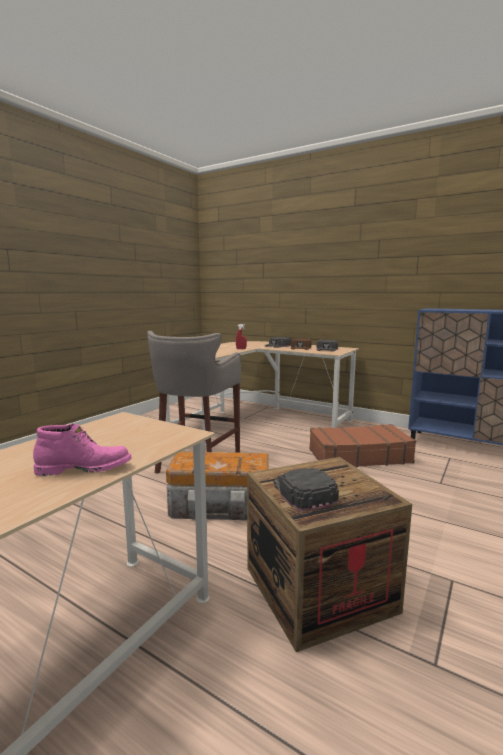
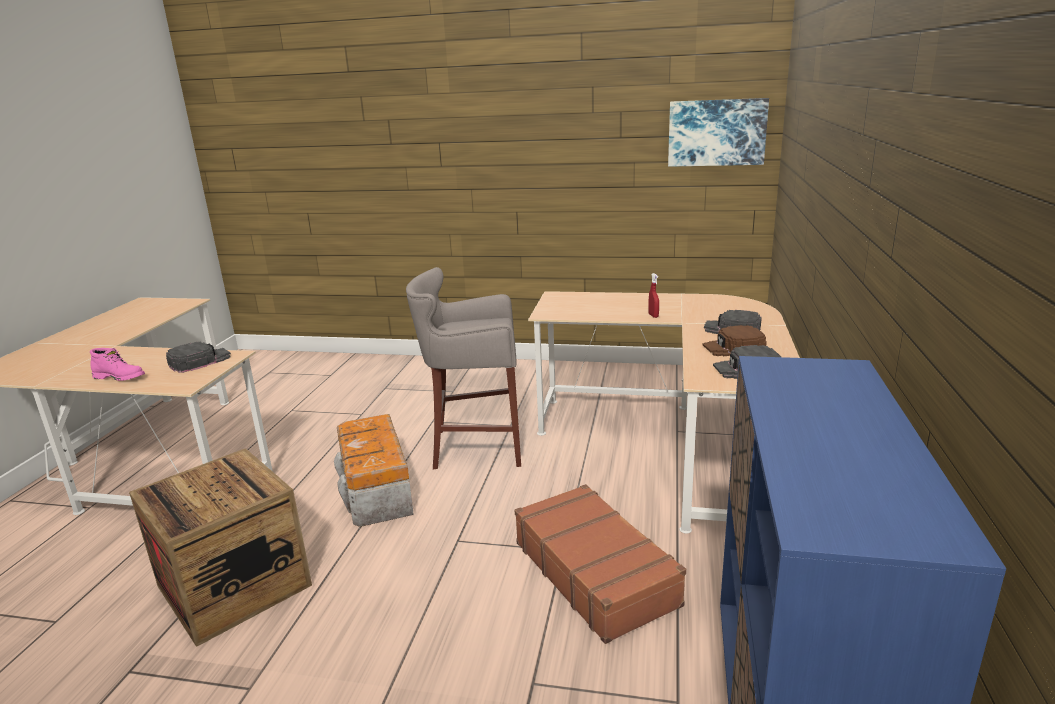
camera: 70 degrees right, 10 degrees up
(85, 468) = (120, 377): pink boot -> pink boot turned 45 degrees counterclockwise
(178, 262) = (716, 132): none -> picture
(303, 492) = (198, 482): black cap -> black cap (199, 361)

